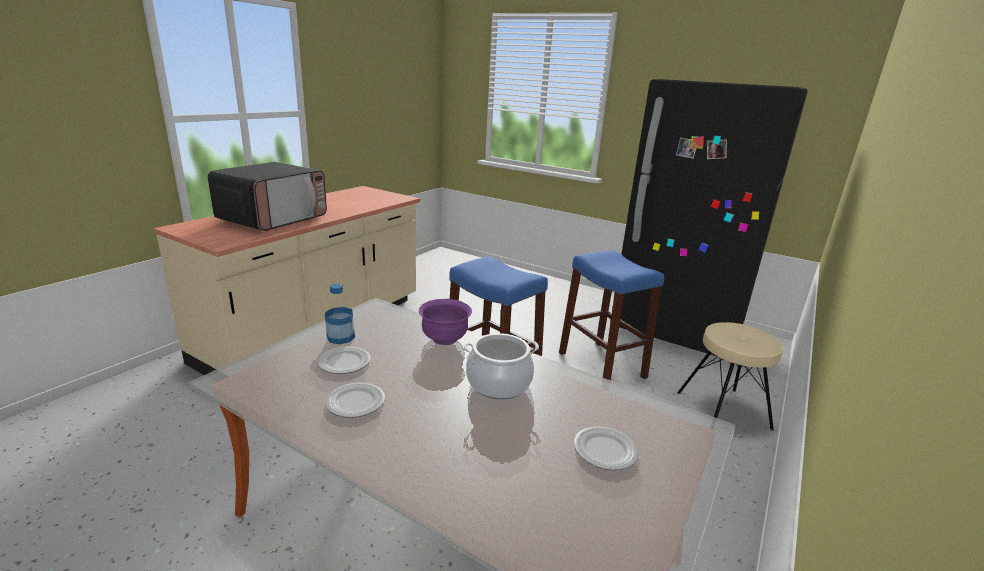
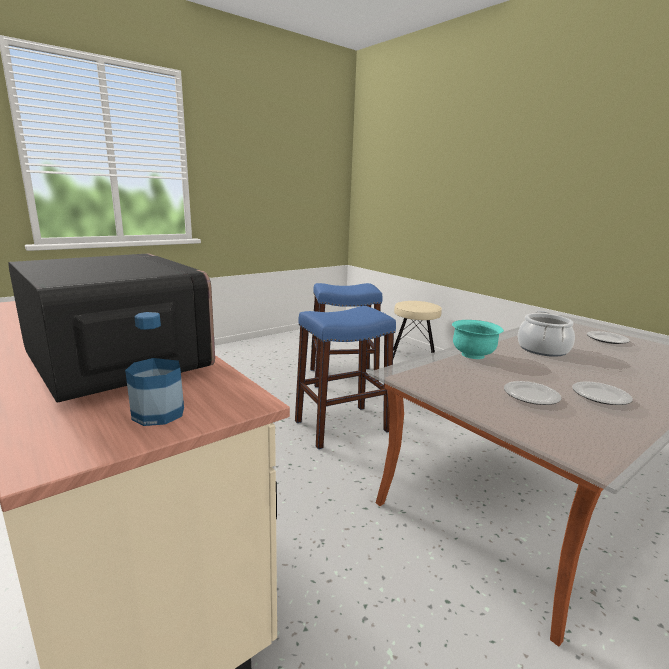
camera: 70 degrees left, 5 degrees down
(341, 337) = (475, 394): bottle -> bottle (158, 413)
(444, 339) = (473, 355): purple bowl -> turquoise bowl
(677, 329) = (309, 341): black fridge -> none

